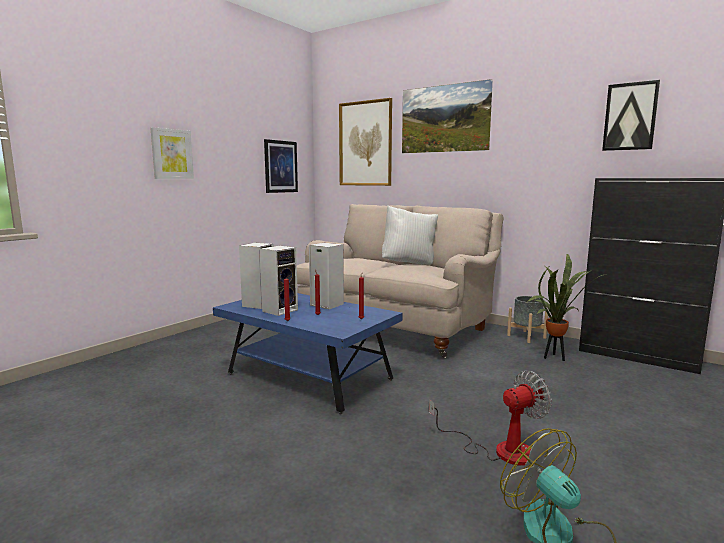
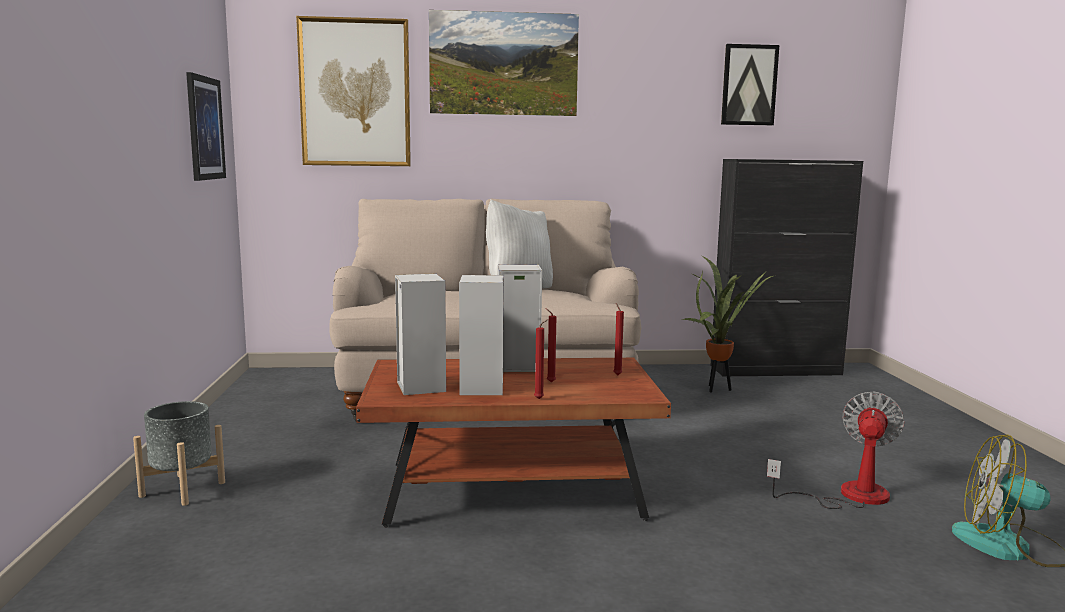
camera: 40 degrees left, 0 degrees up
(172, 154) = (88, 96): picture -> none
(308, 377) = (512, 492): blue coffee table -> brown coffee table
(526, 336) = (650, 372): grey planter -> grey planter (182, 489)

